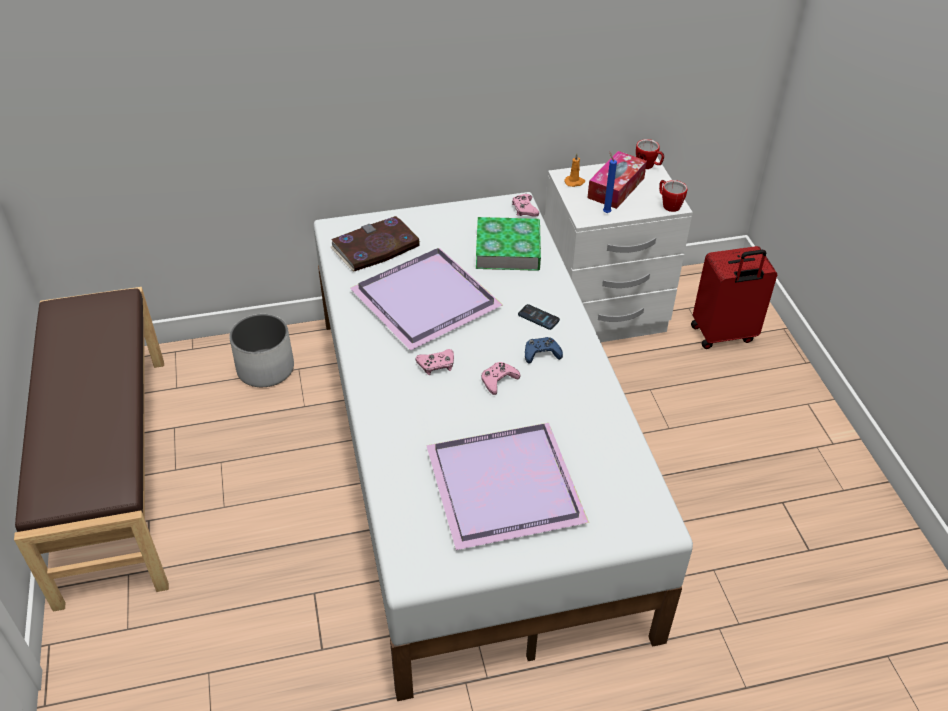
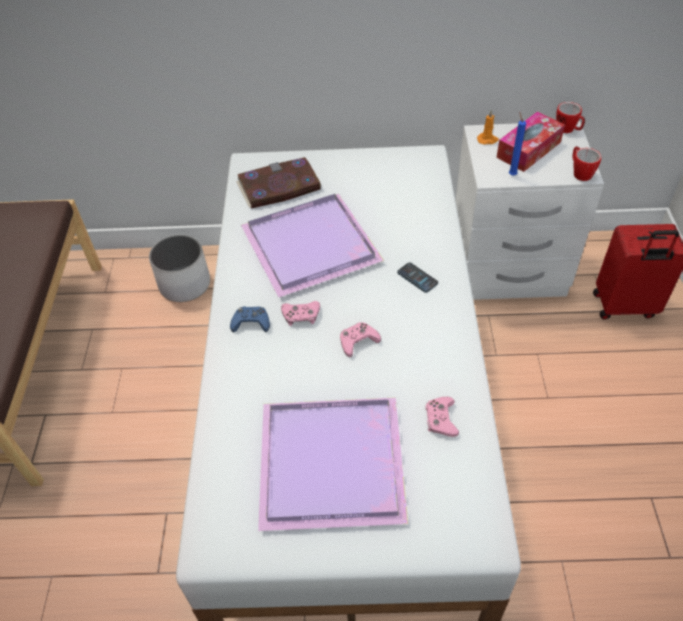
camera: 15 degrees right, 5 degrees up
(508, 250) = (406, 202): book -> none
(524, 209) = (433, 162): pink game controller -> pink game controller (441, 419)
(541, 353) = (410, 318): blue game controller -> blue game controller (251, 323)

